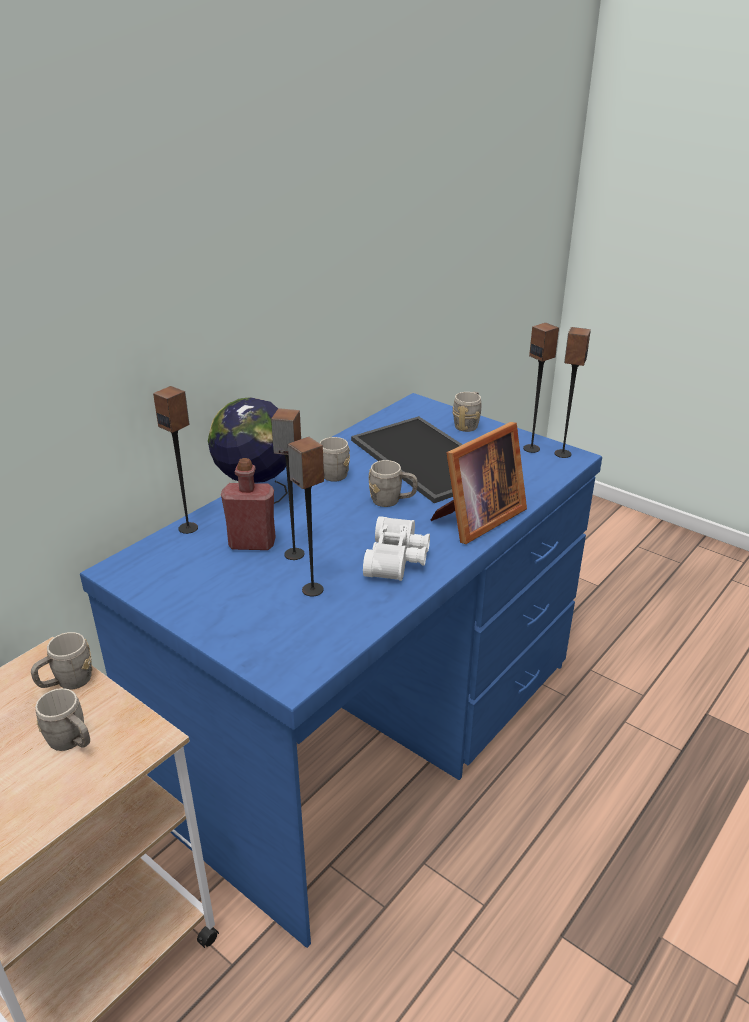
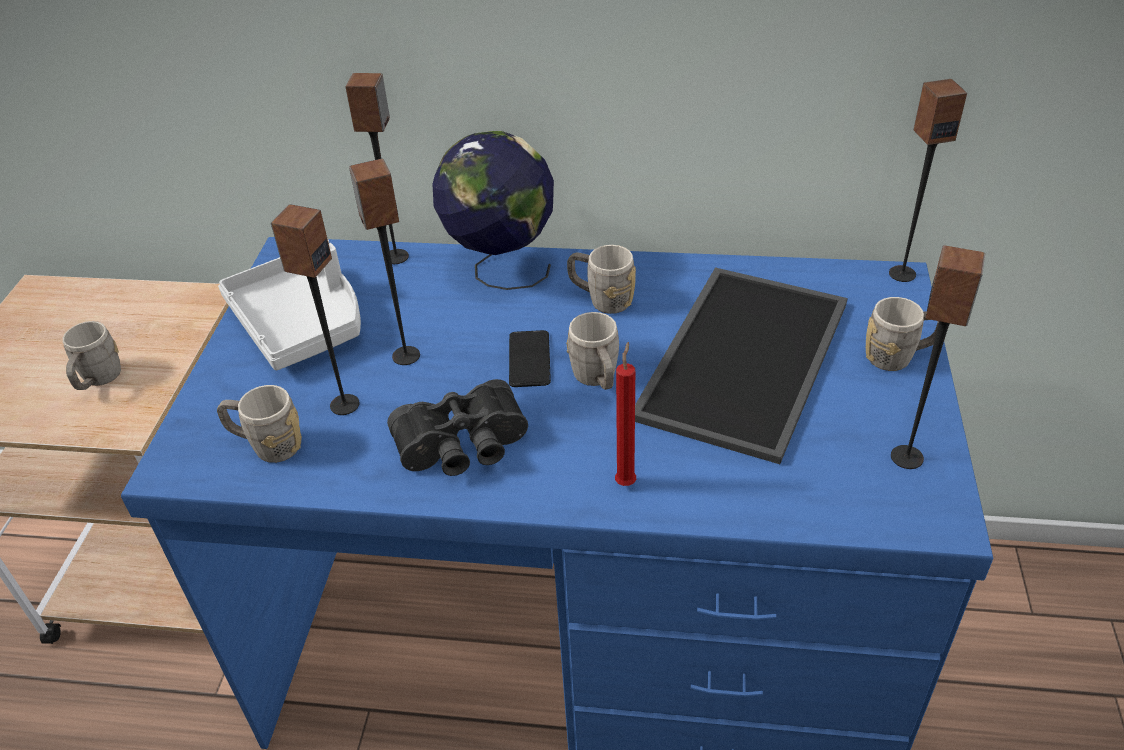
camera: 60 degrees right, 10 degrees up
(67, 683) = (175, 331): grey mug -> grey mug (267, 445)
(204, 584) = (301, 321): none -> grey tray
(252, 543) = (403, 314): red bottle -> none
(351, 515) = (529, 359): none -> phone
(398, 559) = (463, 447): white binoculars -> black binoculars
(476, 519) = (626, 481): picture frame -> red candle
(562, 453) = (935, 501): speaker -> speaker (902, 273)

